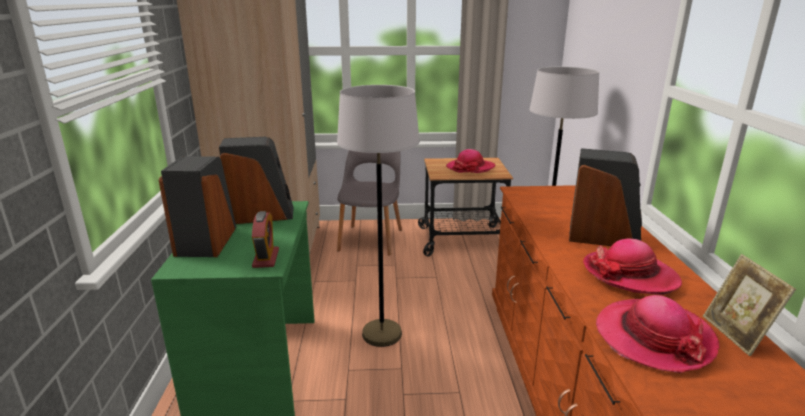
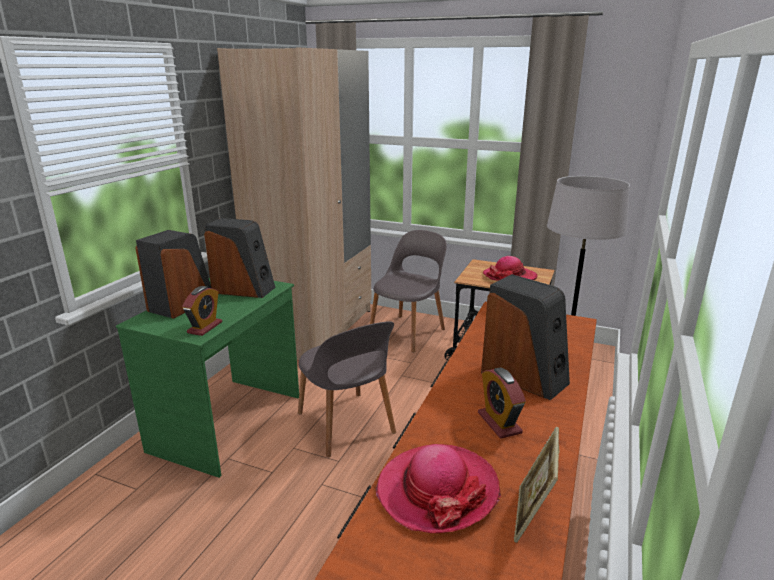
camera: 25 degrees right, 0 degrees up
(382, 334) = (346, 425): grey floor lamp -> grey chair
(629, 275) = (499, 423): hat -> alarm clock

